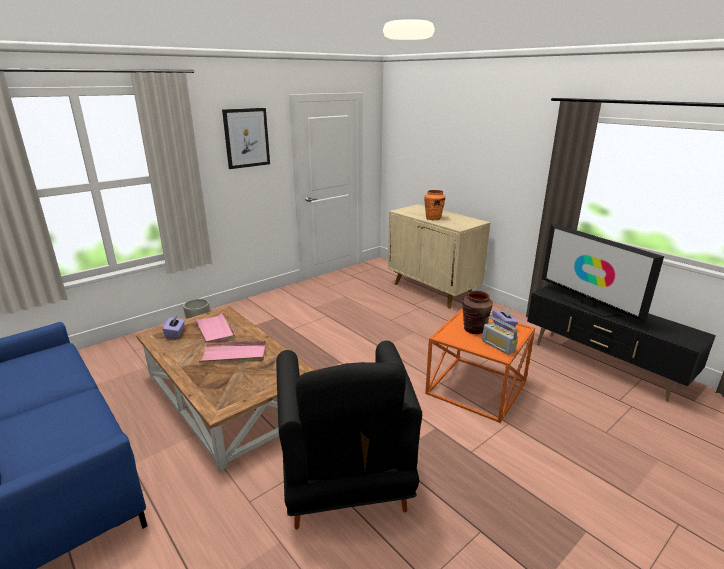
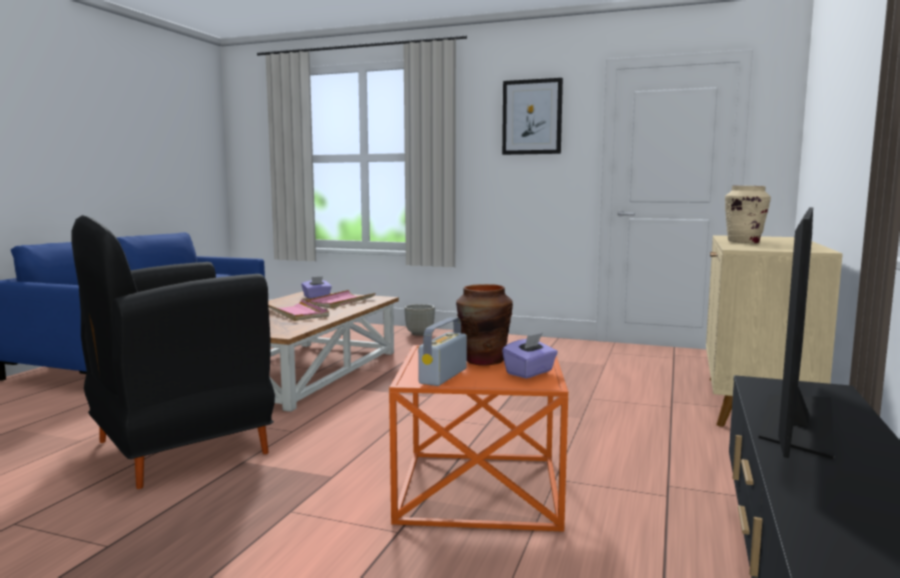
camera: 60 degrees right, 15 degrees down
(433, 218) = (744, 242): orange vase -> beige vase

